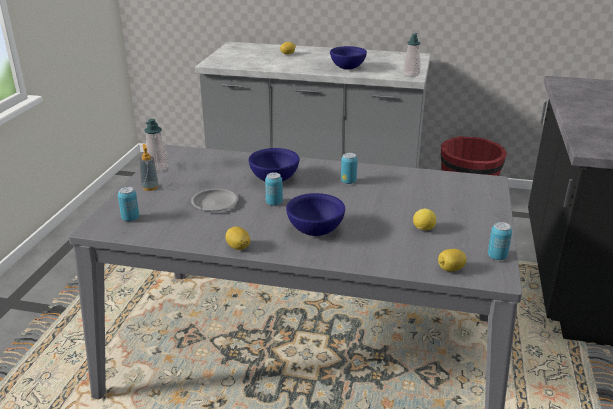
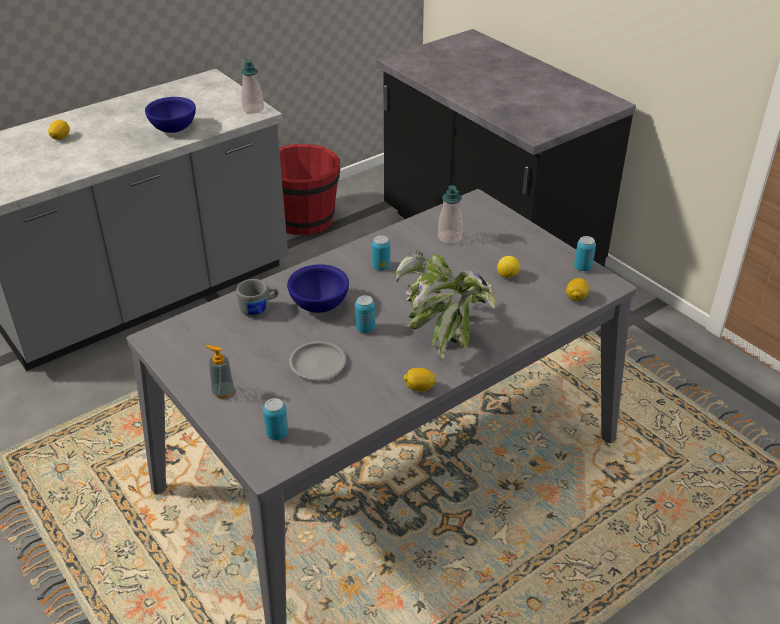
camera: 50 degrees left, 10 degrees up
(157, 168) = (181, 367): soap dispenser -> soap dispenser (450, 238)
(242, 165) = (259, 309): none -> grey mug
(315, 231) = (445, 331): blue bowl -> potted plant

